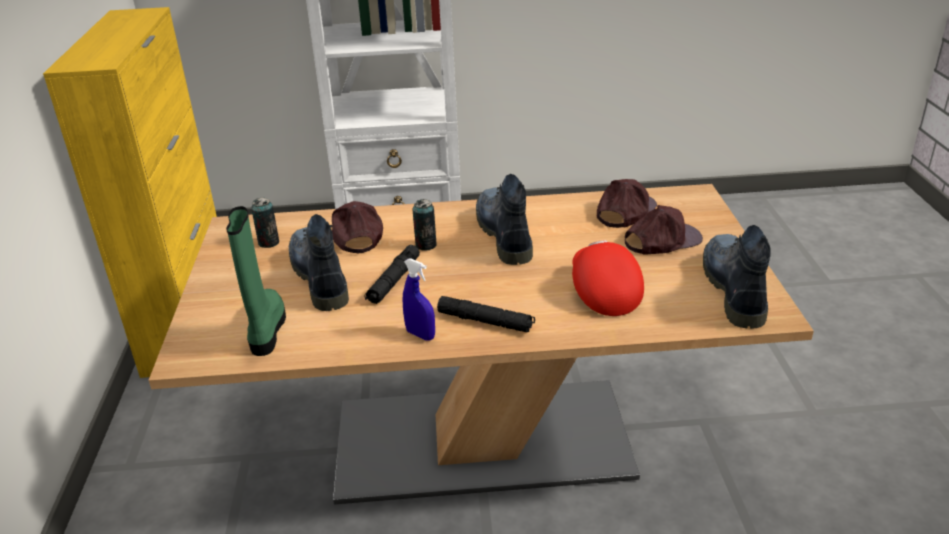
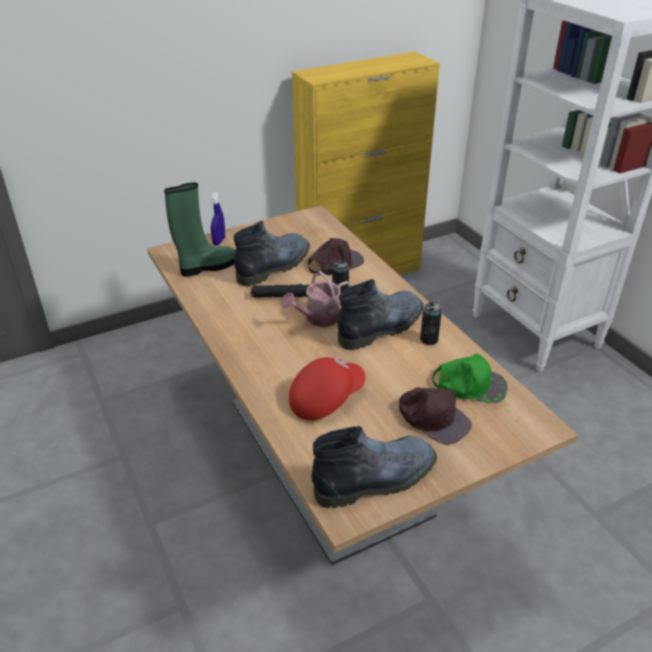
camera: 65 degrees right, 5 degrees up
(268, 243) = (302, 234): can -> can (429, 339)
(420, 335) = (227, 325): blue spray bottle -> blue spray bottle (219, 241)
(458, 268) = (318, 318): none -> watering can
(485, 321) = (255, 349): black flashlight -> none
(625, 211) = (469, 384): brown cap -> green cap

